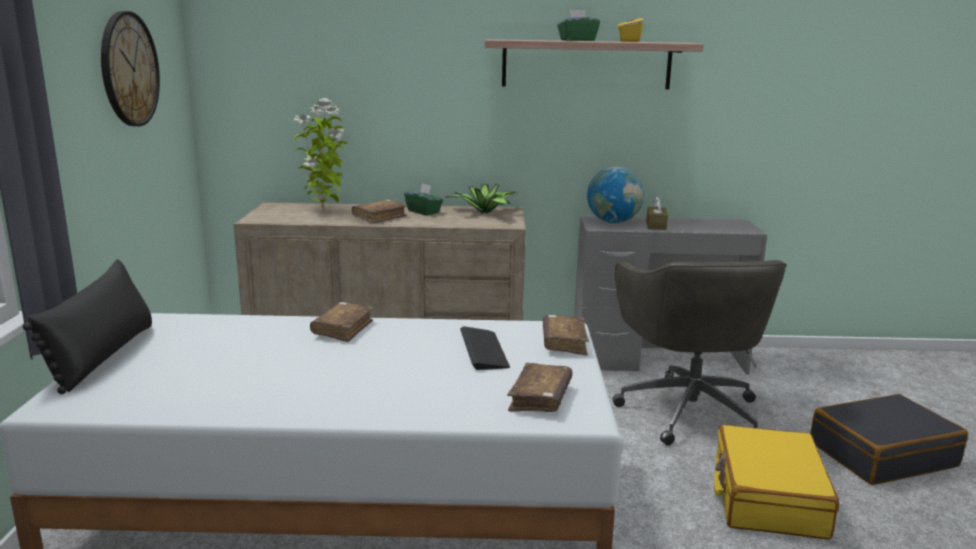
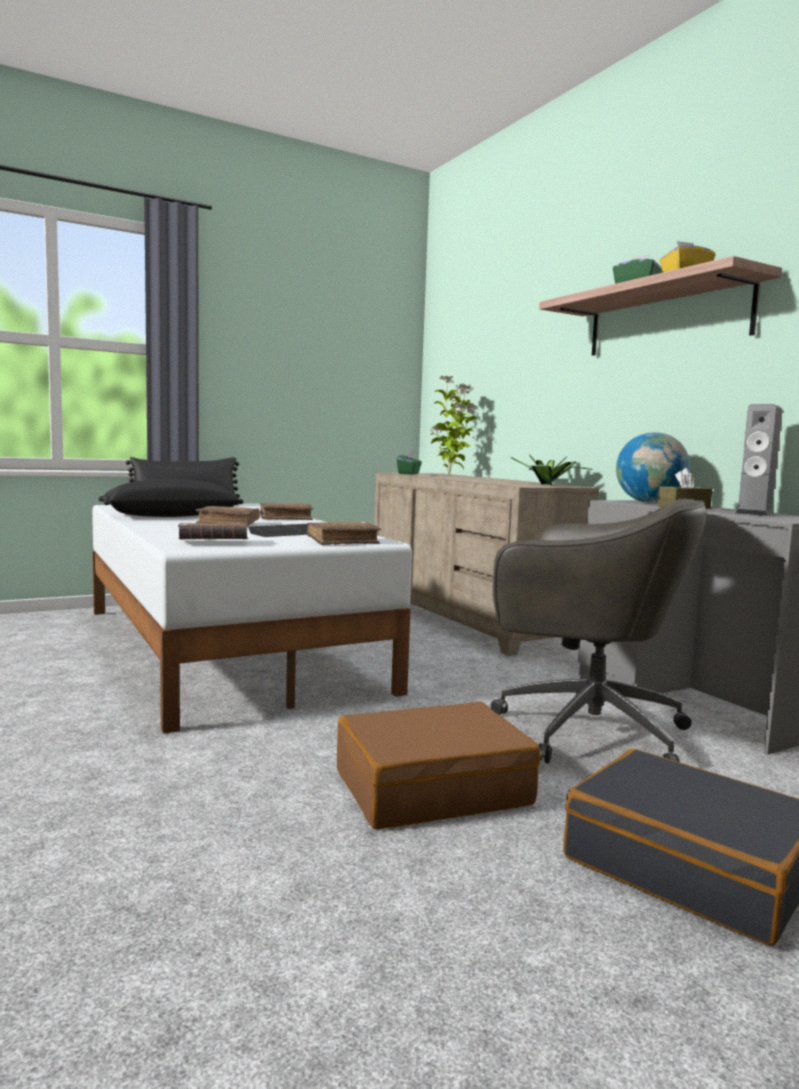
camera: 60 degrees right, 10 degrees down
(129, 69) = (331, 355): wall clock -> none
(258, 385) = (171, 516): none -> black pillow
(379, 217) = (461, 478): brown book -> brown book (228, 523)
(424, 212) = (505, 481): green tissue box -> green tissue box (409, 474)
(689, 410) = (584, 730): grey office chair -> grey office chair turned 120 degrees counterclockwise
(700, 222) = (754, 513): none -> speaker
(767, 497) = (432, 787): yellow suitcase -> brown suitcase

